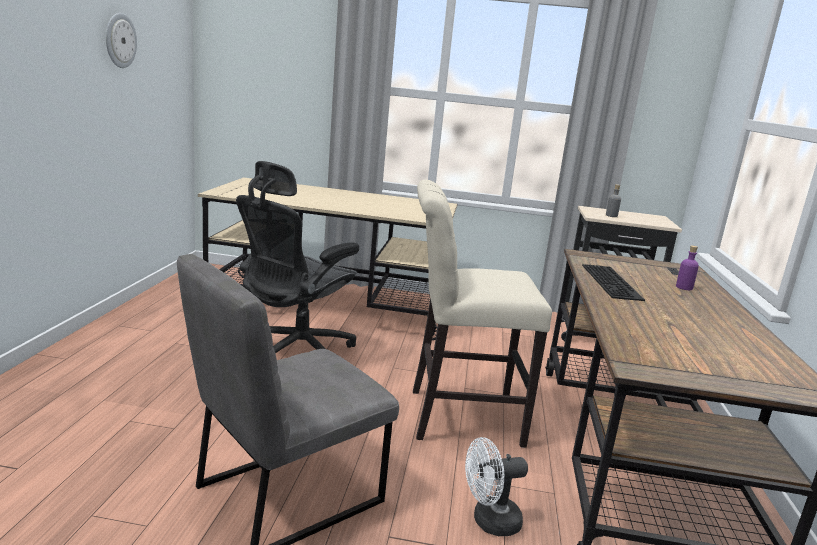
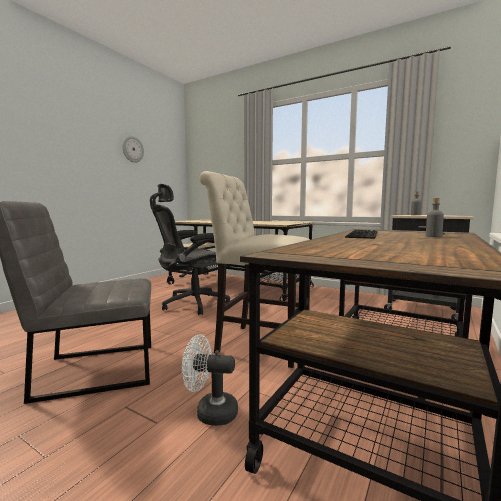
camera: 25 degrees right, 10 degrees down
(684, 287) = (433, 236): purple bottle -> grey bottle

